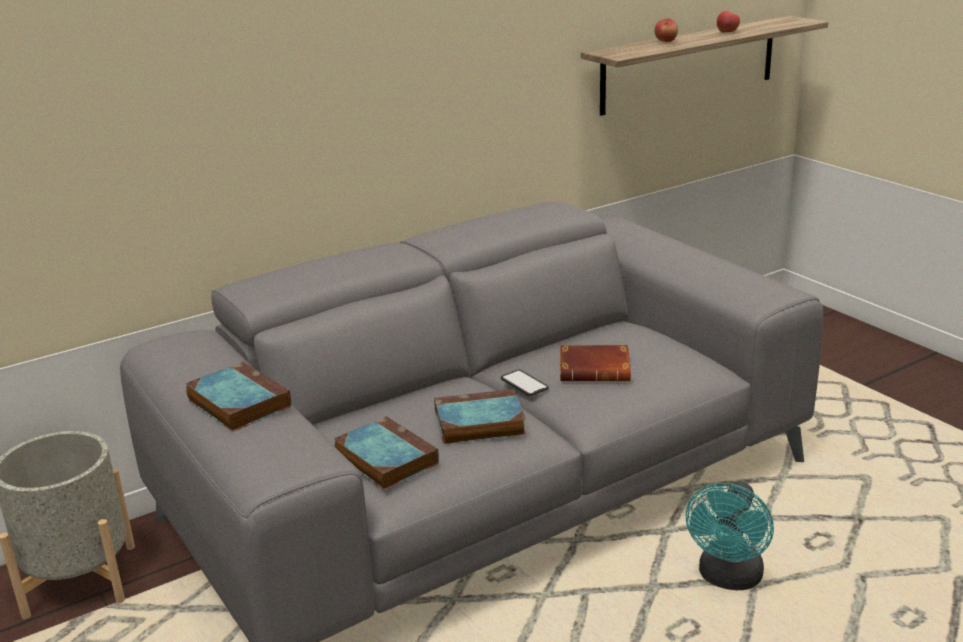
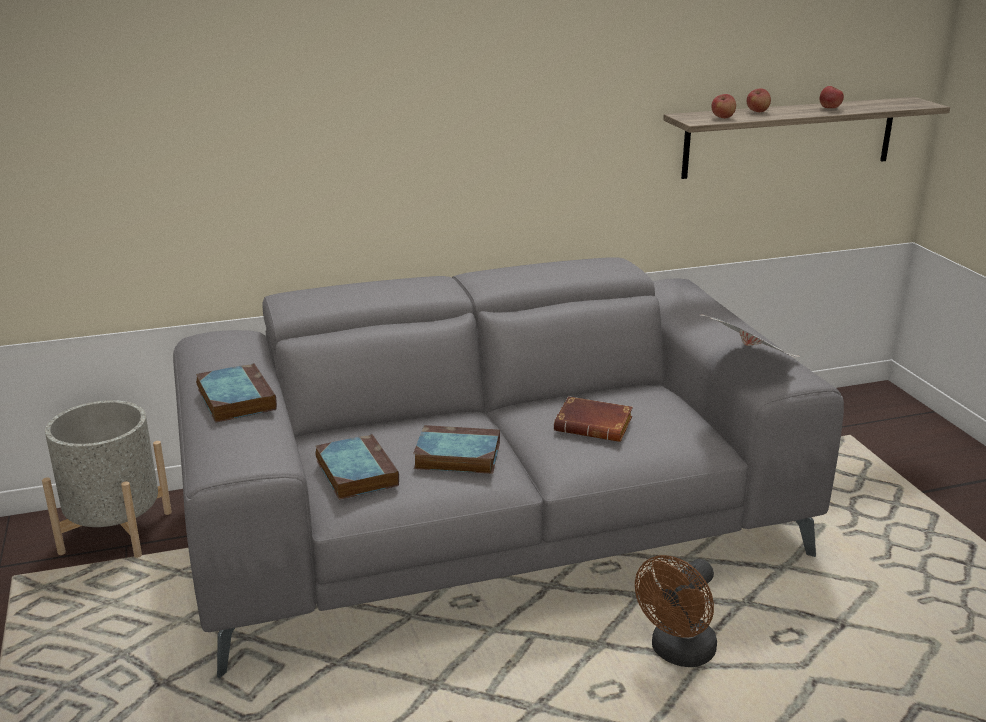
camera: 15 degrees right, 0 degrees up
(524, 383) = (521, 427): phone -> none
(640, 50) = (722, 117): none -> apple
(728, 284) = (750, 362): none -> newspaper
(728, 579) = (678, 653): turquoise fan -> brown fan

